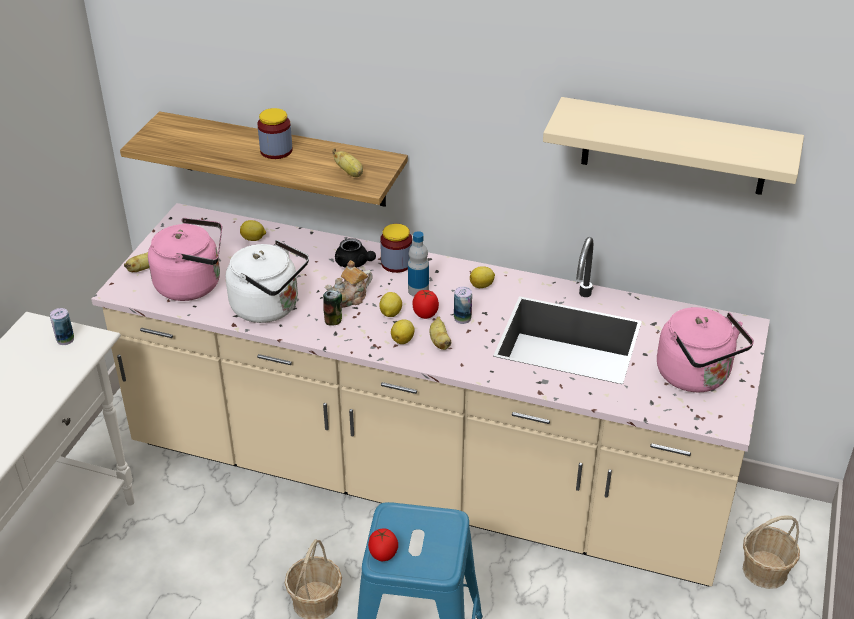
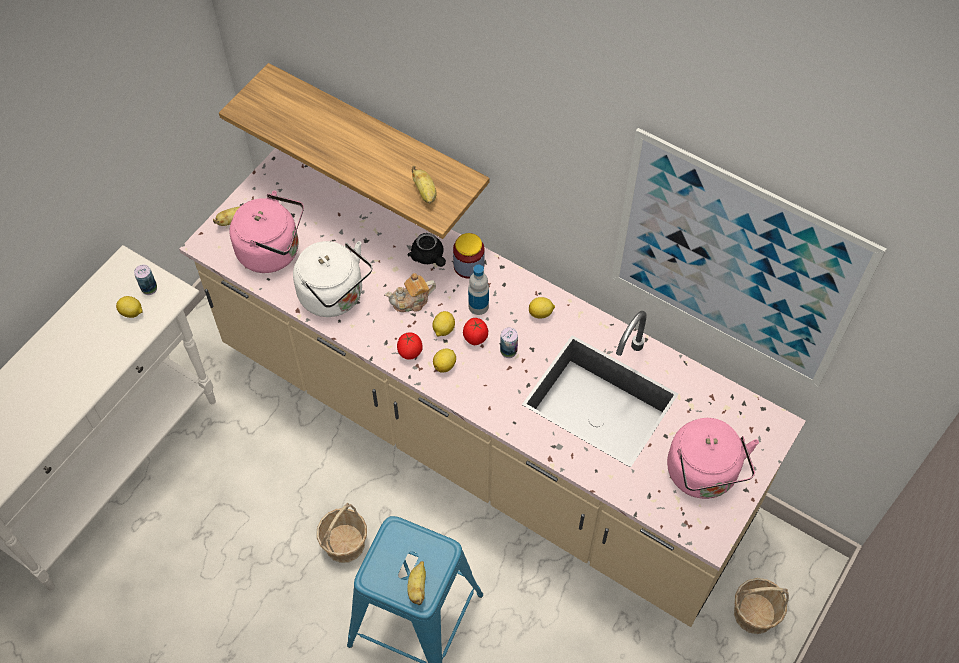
camera: 15 degrees right, 20 degrees up
(253, 239) = (343, 204): lemon -> lemon (132, 313)
(276, 151) = (364, 145): jar -> none
(333, 320) = (388, 326): can -> none
(383, 555) = (375, 573): tomato -> tomato (410, 353)
(439, 342) = (478, 375): banana -> banana (417, 587)
(674, 147) = (734, 263): beige shelf -> picture

